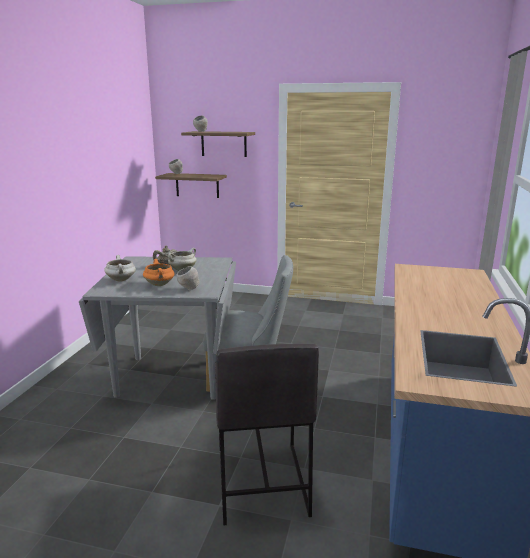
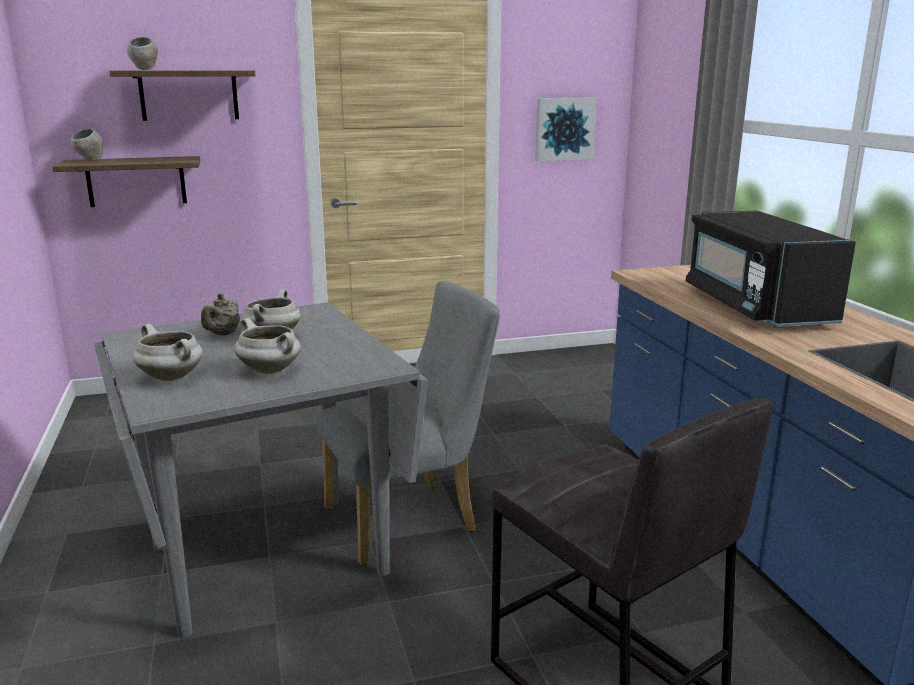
camera: 30 degrees left, 0 degrees up
(160, 285) = (271, 370): orange cooking pot -> white cooking pot
(188, 289) = (341, 367): grey bowl -> none
(438, 171) = (564, 129): none -> picture
(441, 299) = (755, 306): none -> black microwave

